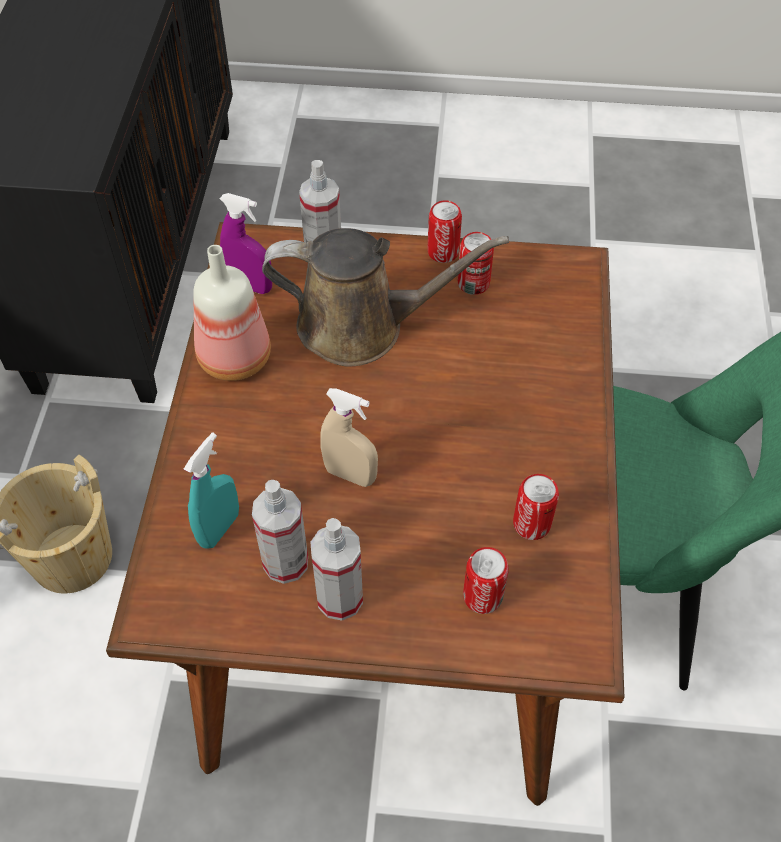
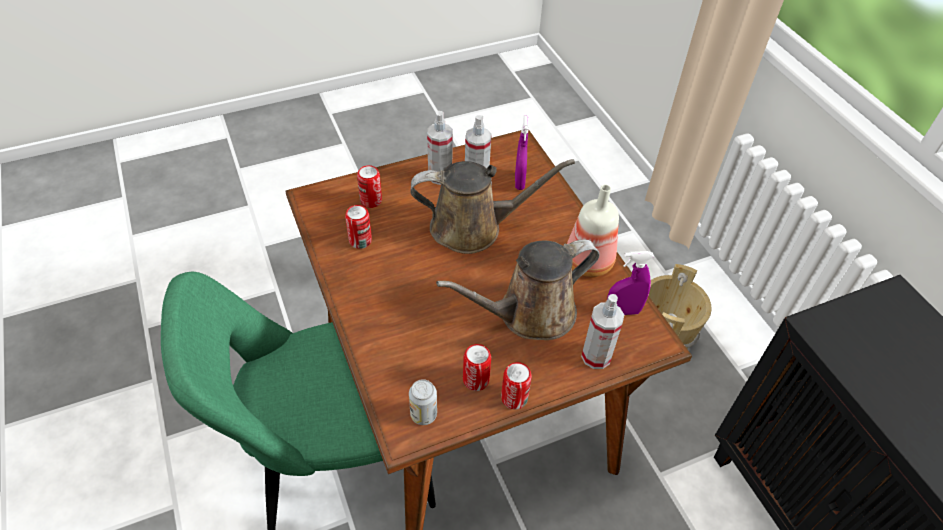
camera: 150 degrees right, 5 degrees down
(219, 528) = (519, 181): turquoise spray bottle -> purple spray bottle
(350, 475) = (473, 227): beige spray bottle -> brown watering can
(549, 274) = (423, 414): none -> can

